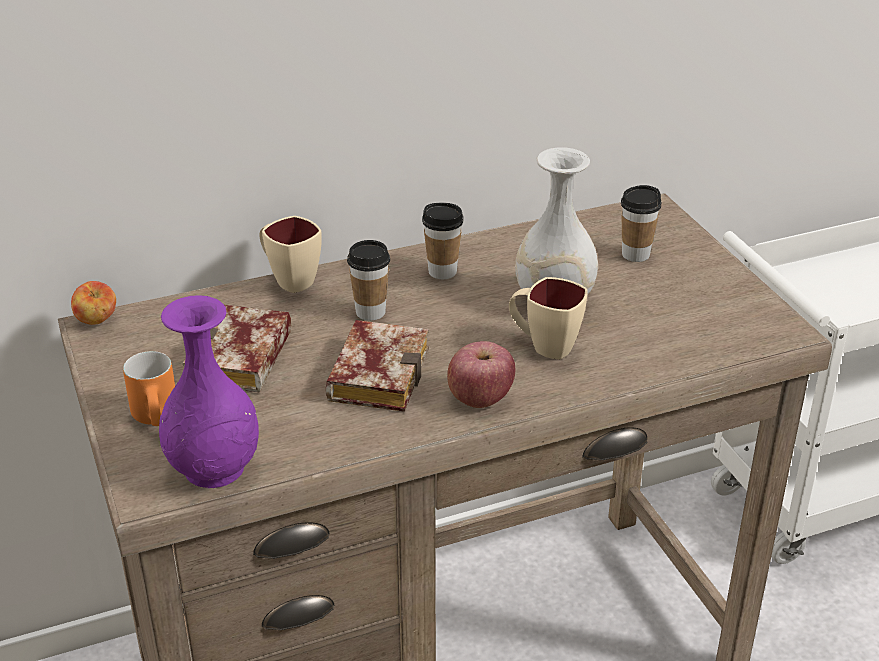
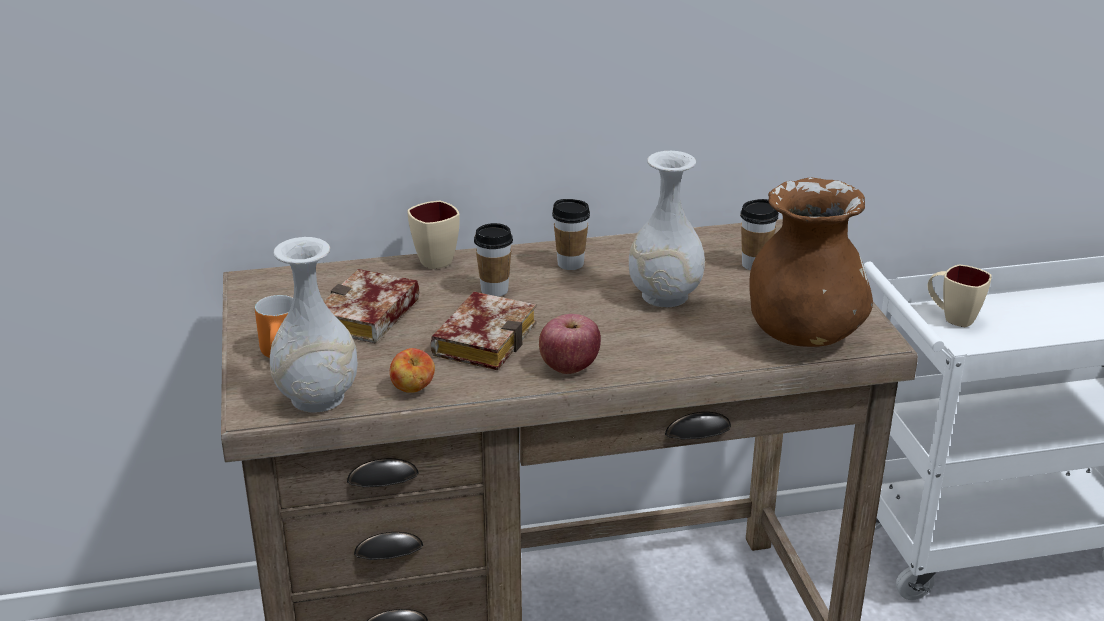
camera: 10 degrees right, 5 degrees down
(96, 321) = (255, 276): apple -> apple (412, 389)
(214, 469) = (318, 398): purple vase -> white vase
(543, 346) = (642, 331): beige mug -> beige mug (952, 317)
(711, 334) = (802, 335): none -> brown vase

